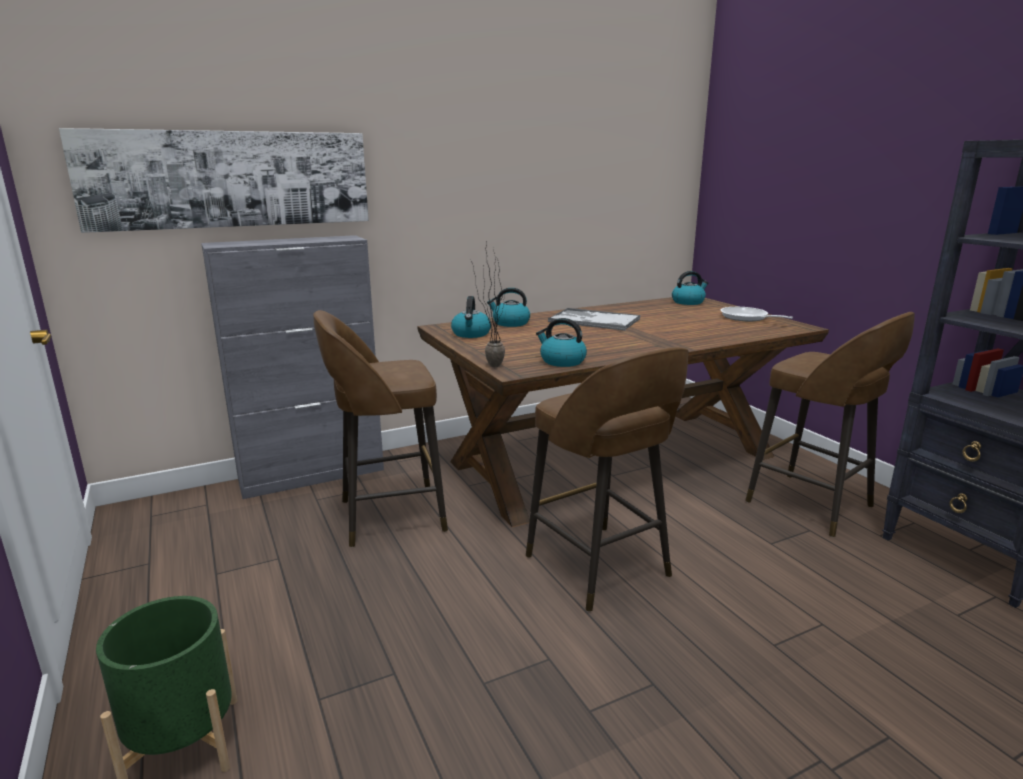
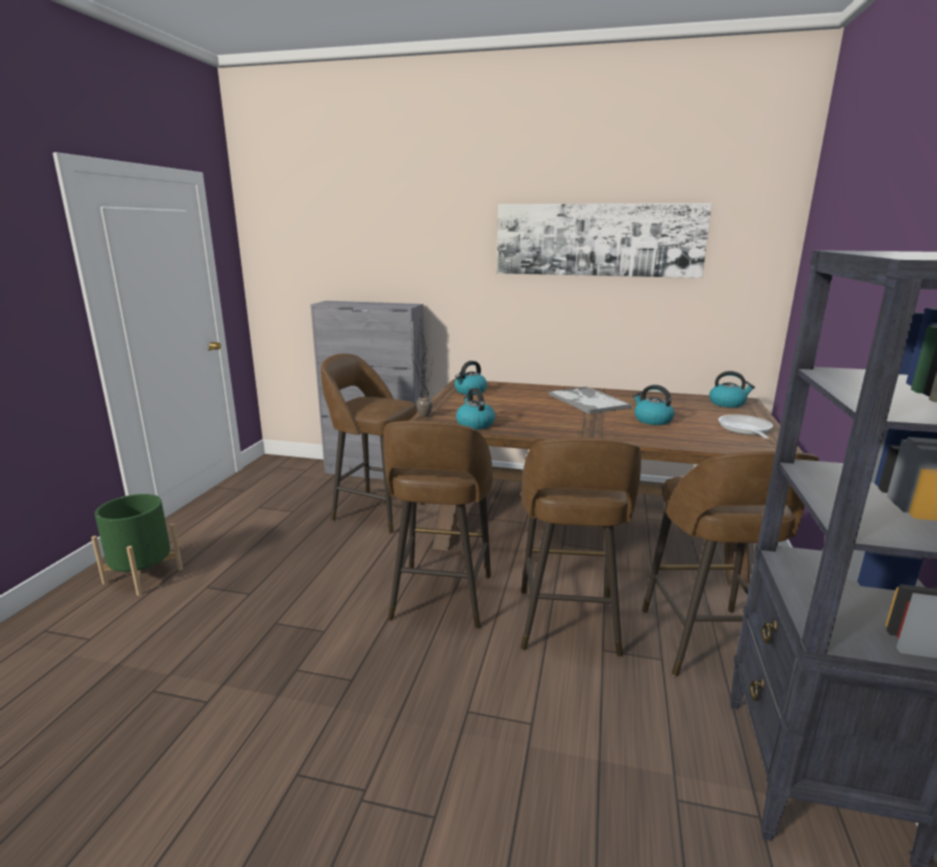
camera: 40 degrees right, 0 degrees up
(230, 179) = (345, 259): picture -> picture (598, 240)
(510, 323) = (518, 389): kettle -> kettle (652, 420)
(721, 537) = (567, 624): none -> brown stool

